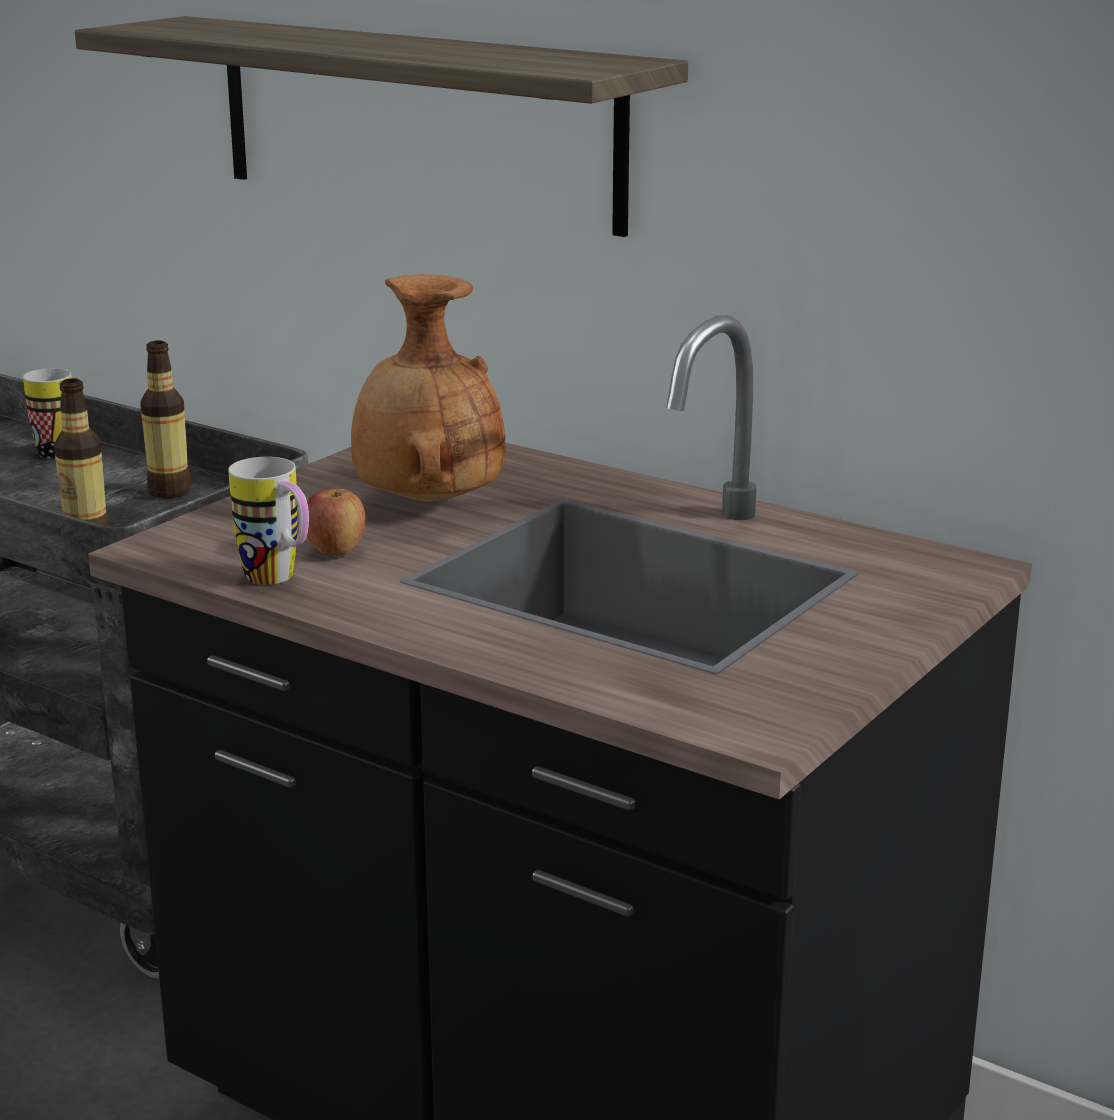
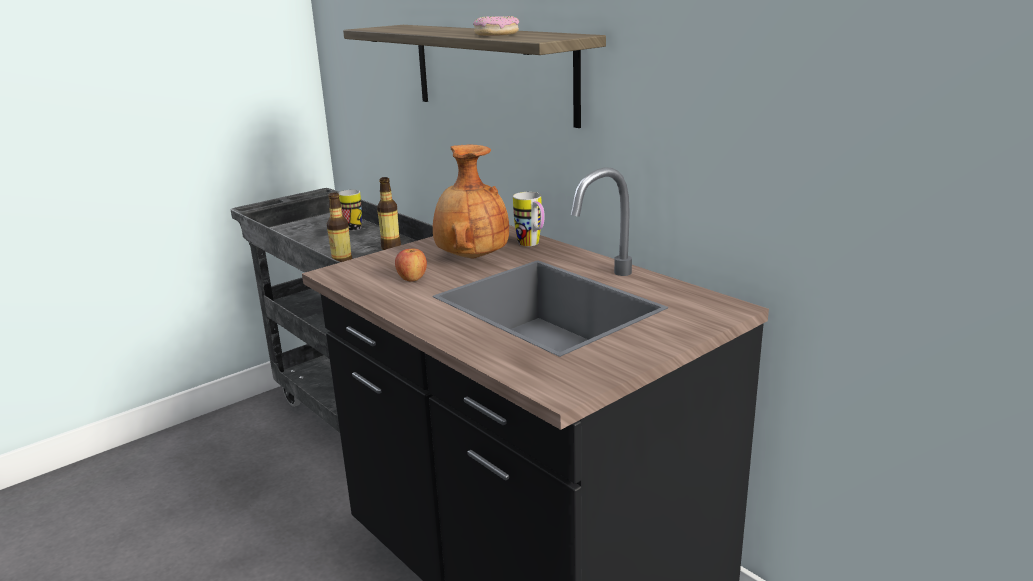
camera: 15 degrees right, 0 degrees up
(279, 580) = (376, 291): mug -> mug (532, 245)
(462, 54) = (496, 34): none -> donut

